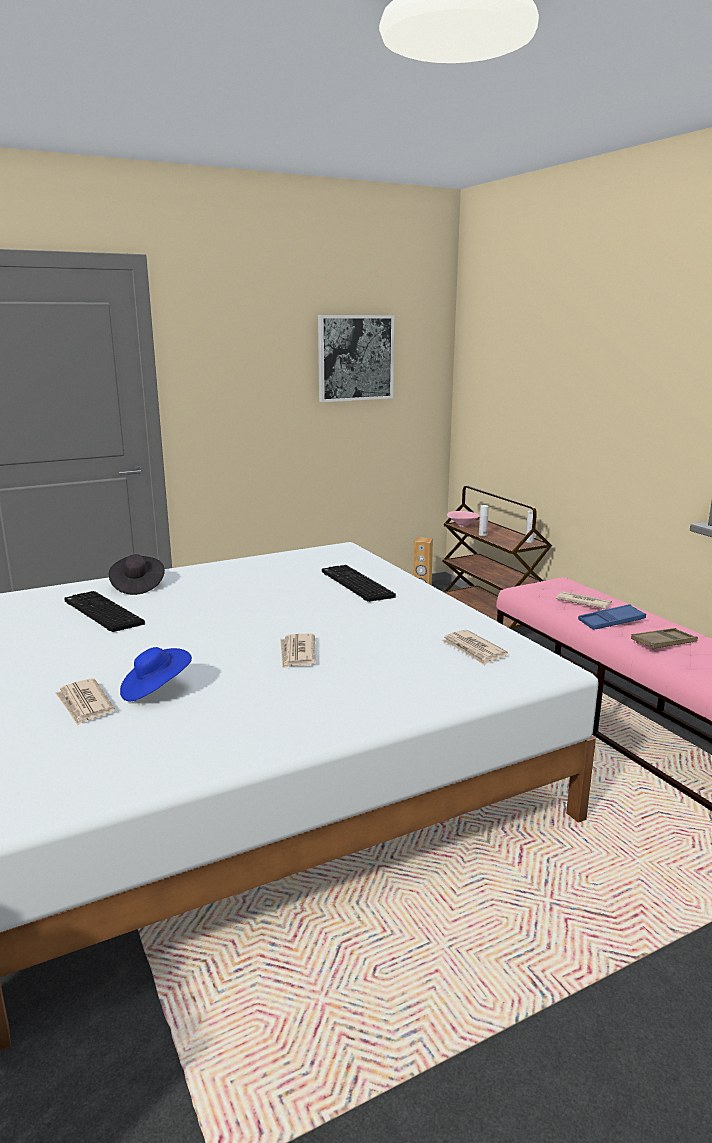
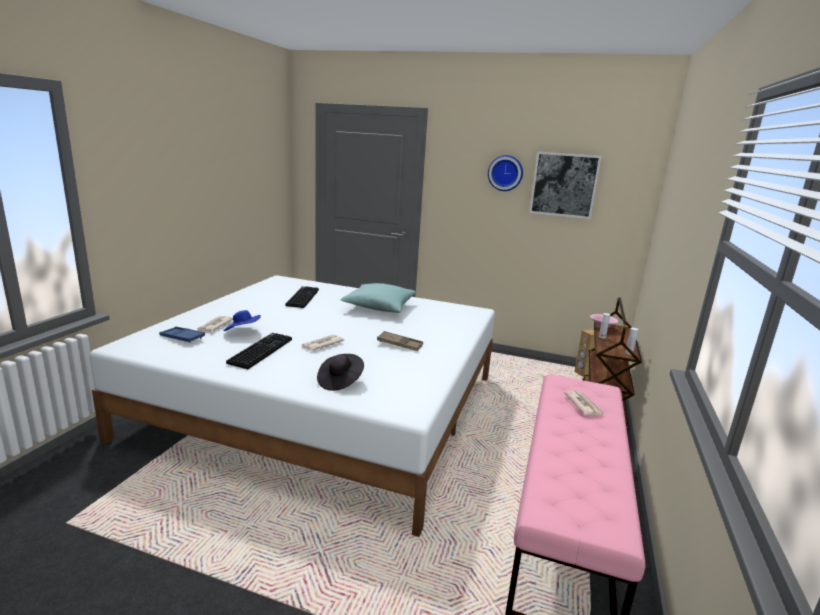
camera: 45 degrees right, 0 degrees up
(137, 586) = (341, 292): black hat -> black hat (340, 381)
(236, 584) = (379, 307): none -> turquoise pillow
(280, 349) = (505, 173): none -> wall clock
(354, 584) = (431, 329): keyboard -> keyboard (260, 350)
(473, 650) = (397, 382): newspaper -> none
(611, 622) = (570, 424): blue tray -> blue tray (182, 337)
(663, 643) = (573, 454): brown tray -> brown tray (400, 344)

